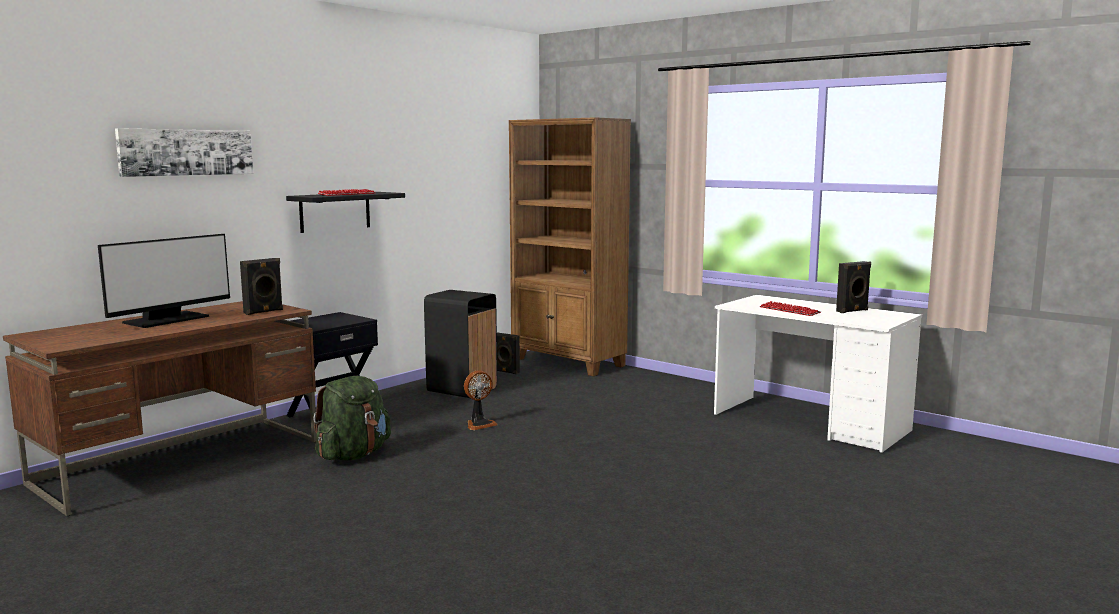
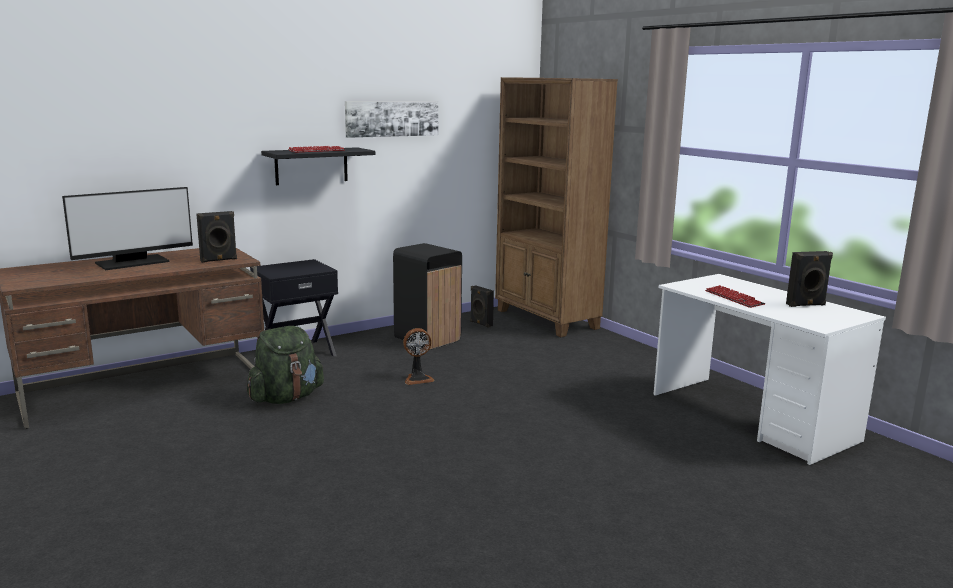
camera: 15 degrees right, 5 degrees up
(186, 152) = (162, 110): picture -> picture (392, 118)

